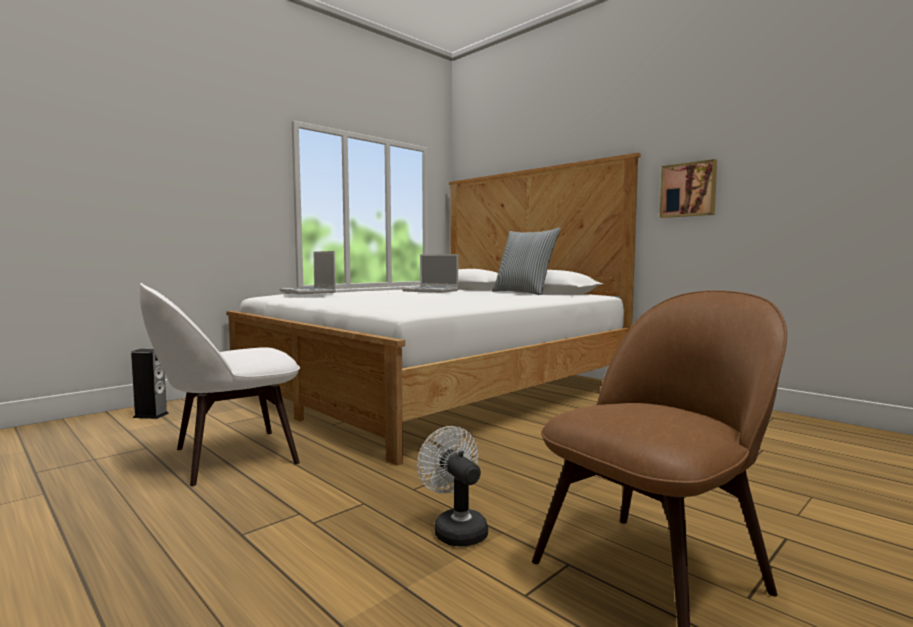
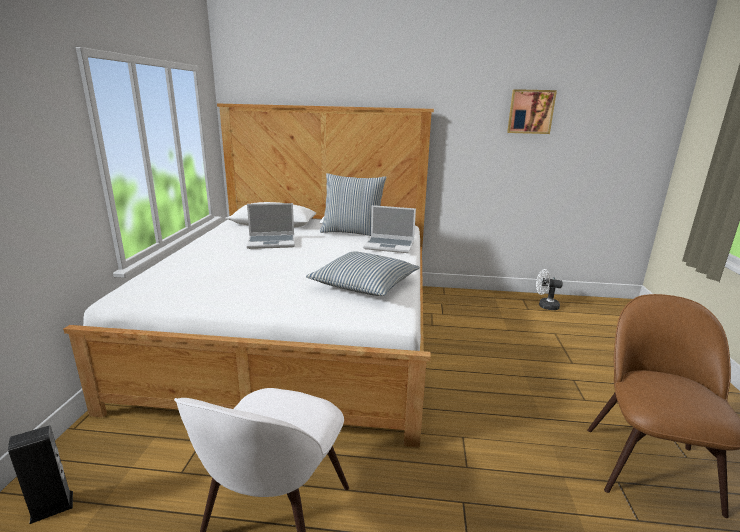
camera: 40 degrees left, 15 degrees up
(309, 292) = (180, 282): laptop -> laptop (390, 246)
(435, 303) = (364, 284): none -> pillow
(455, 529) = (542, 490): white fan -> white fan (545, 305)
(688, 190) = (469, 143): picture -> picture (530, 111)

